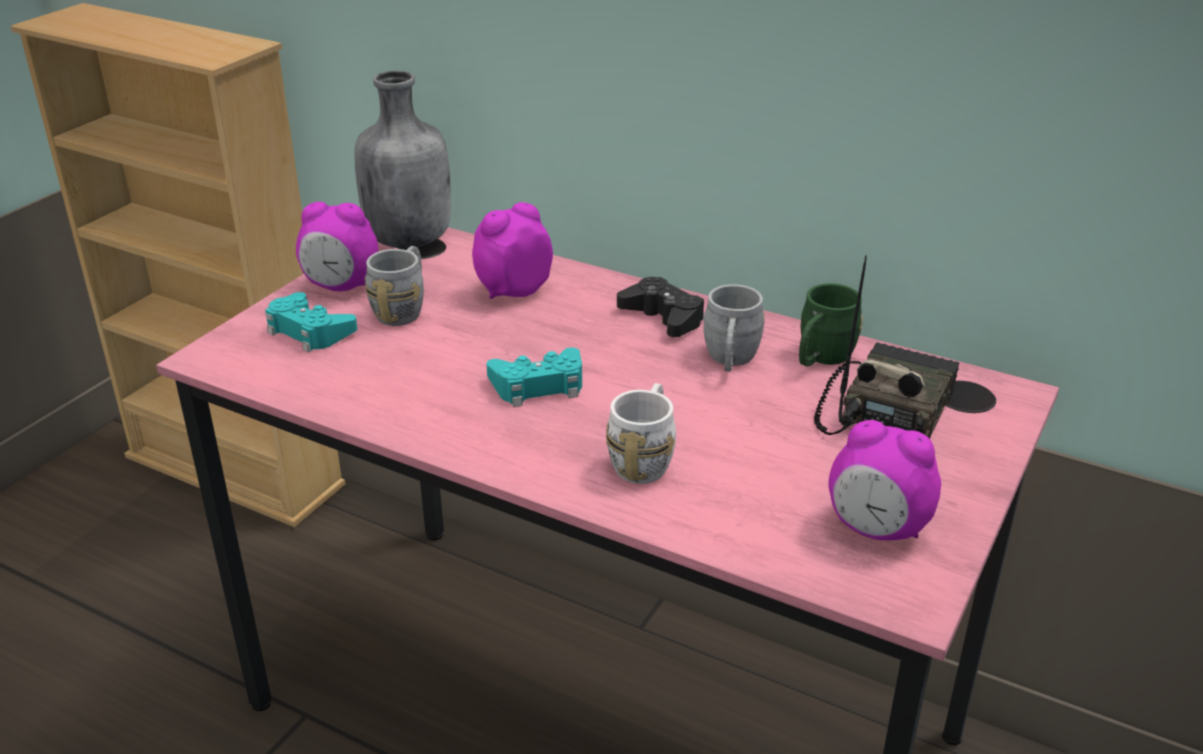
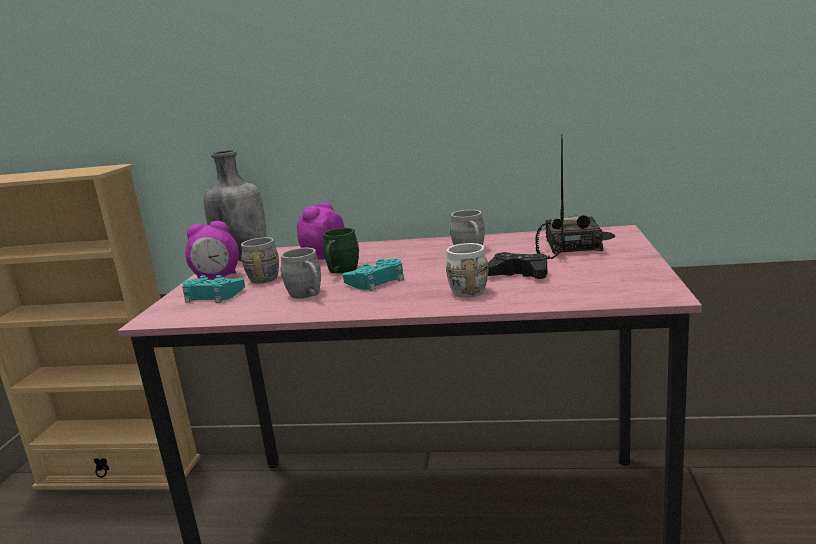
camera: 20 degrees left, 15 degrees down
(425, 382) = (308, 295): none -> grey mug
(663, 317) = (418, 247): black game controller -> black game controller (519, 274)
(820, 359) = (515, 241): green mug -> green mug (340, 271)
(877, 529) = (615, 279): alarm clock -> none

